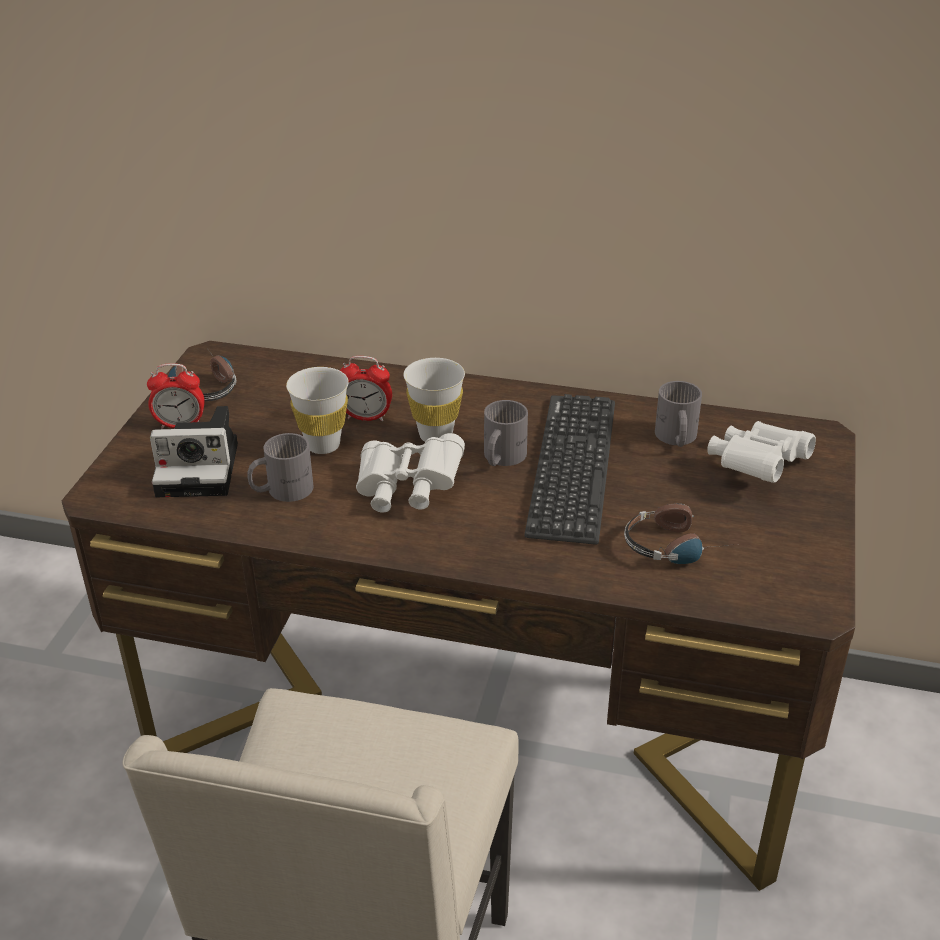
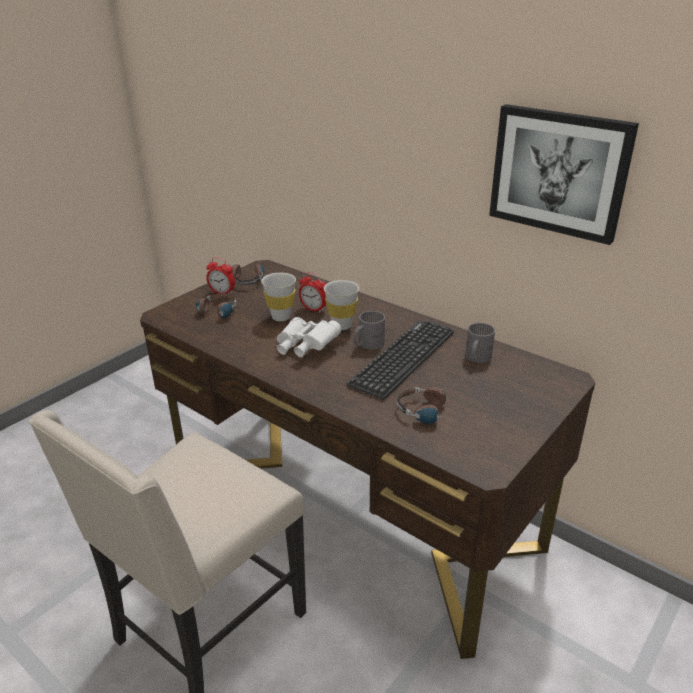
camera: 25 degrees right, 5 degrees down
(202, 468) = (215, 314): camera -> headphones
(281, 489) = (243, 332): grey mug -> none
(756, 466) = (514, 384): white binoculars -> none
(775, 132) = (559, 172): none -> picture

